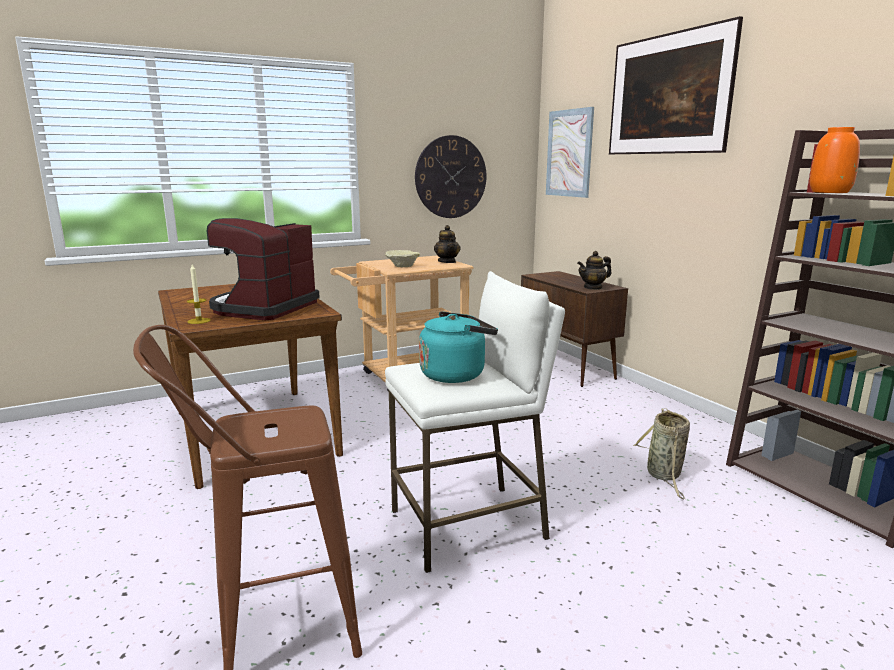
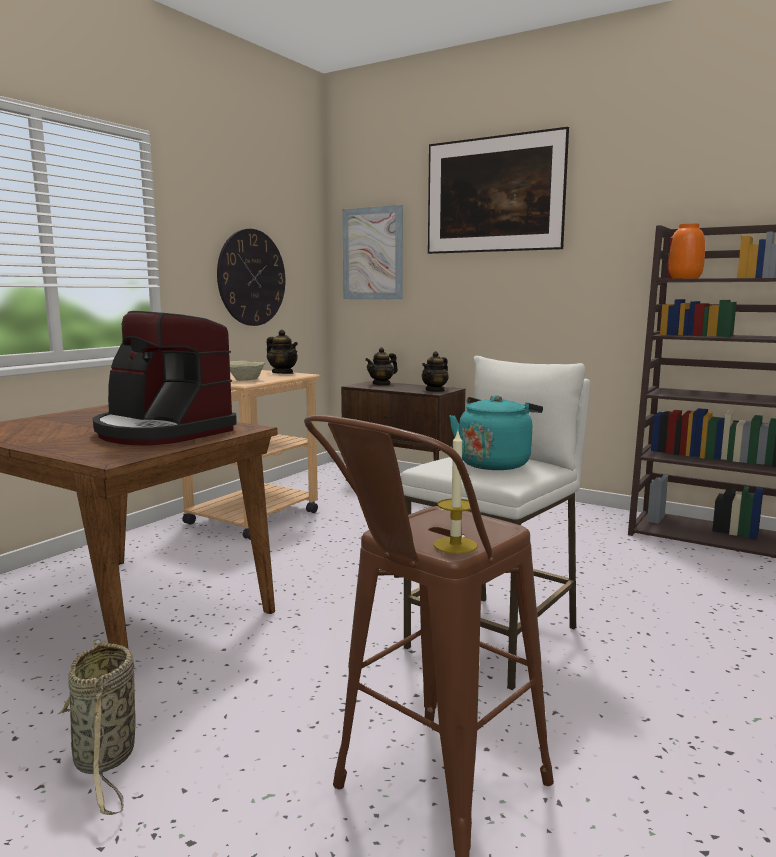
camera: 30 degrees left, 5 degrees down
(199, 321) = (107, 452): candle -> candle (455, 545)
(264, 308) = (162, 432): coffee machine -> coffee machine turned 45 degrees counterclockwise
(560, 275) = (381, 384): none -> teapot
(664, 475) = (596, 554): basket -> basket (105, 760)

